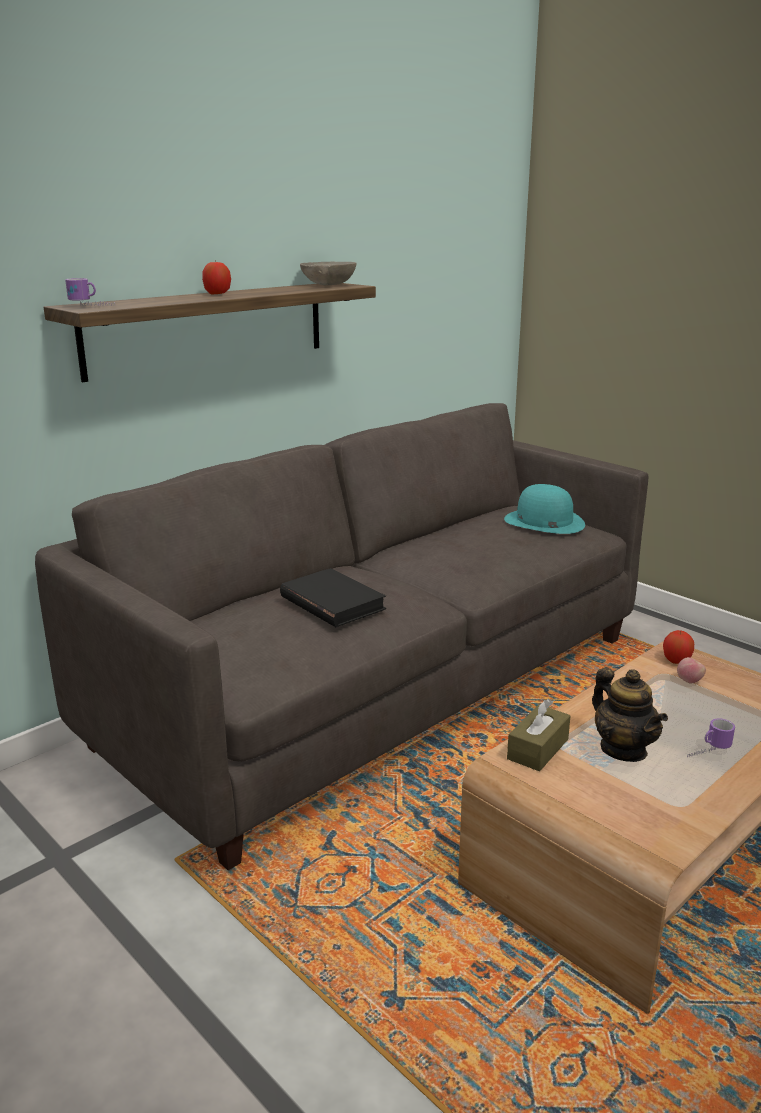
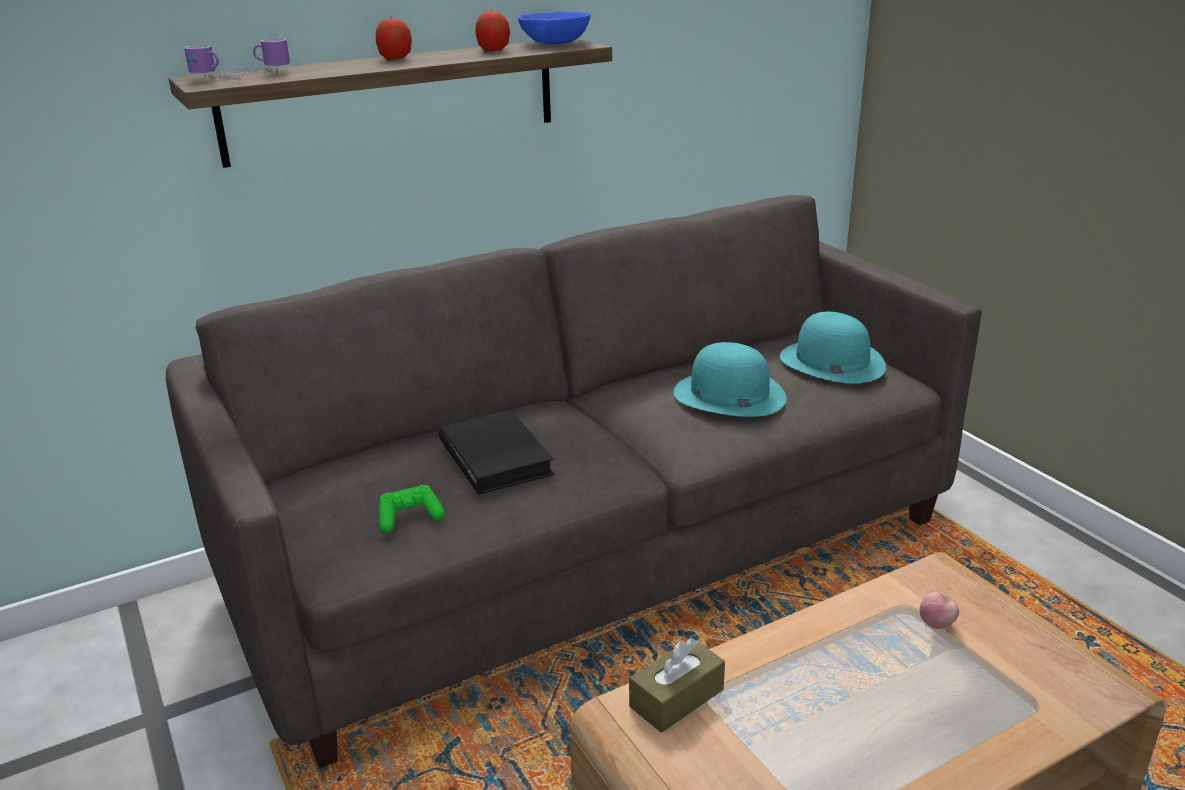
camera: 15 degrees right, 5 degrees up
(286, 649) = (410, 518): none -> green game controller
(329, 285) = (556, 43): grey bowl -> blue bowl
(482, 548) = (729, 394): none -> turquoise hat
(623, 749) = (790, 718): teapot -> none
(676, 660) = (934, 588): apple -> apple (493, 50)
(707, 752) = (905, 741): mug -> mug (263, 73)

